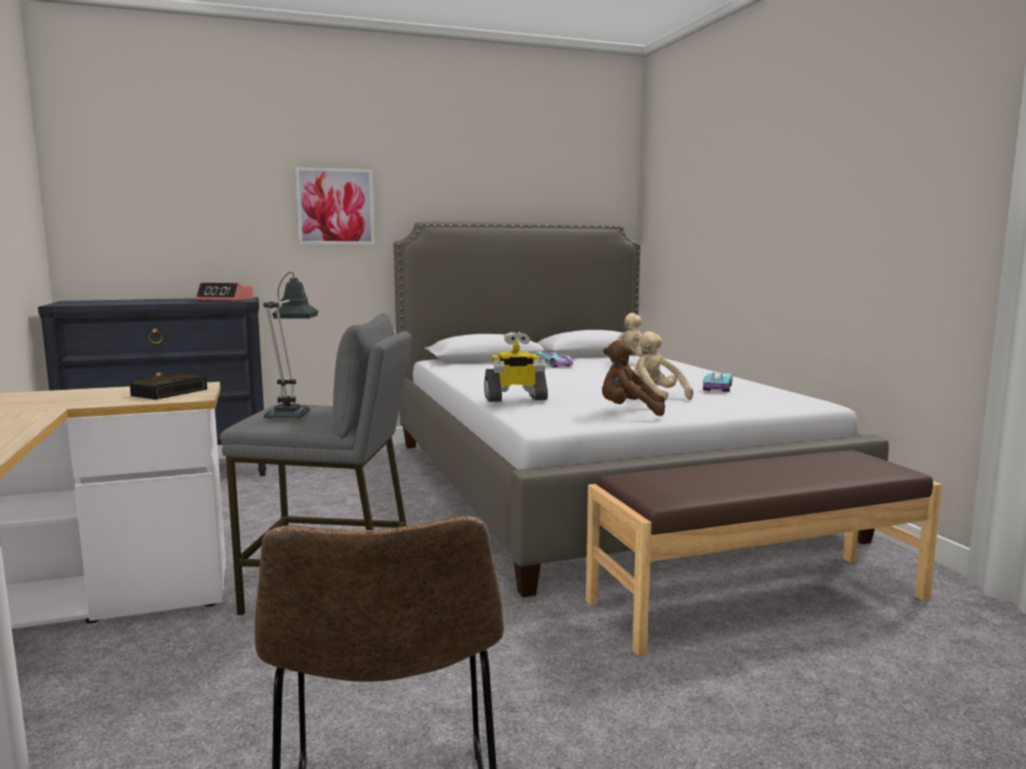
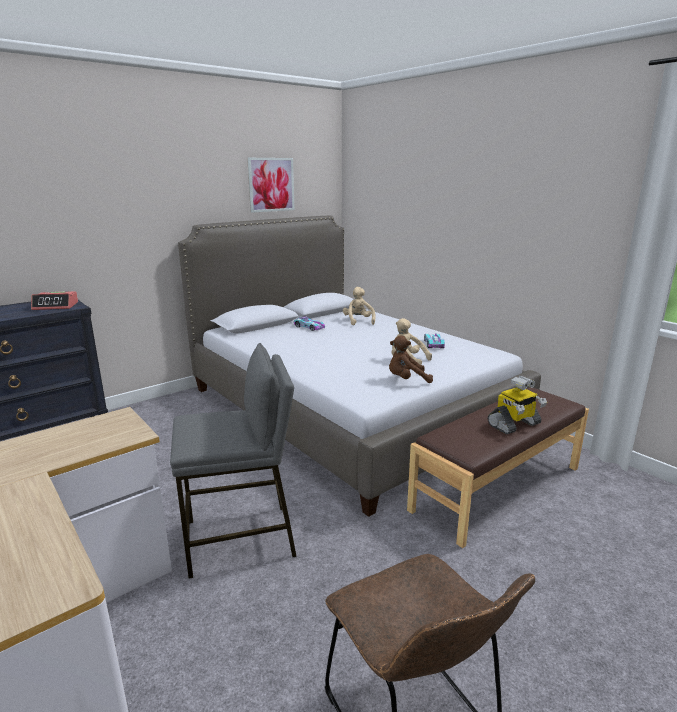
camera: 20 degrees left, 10 degrees up
(171, 392) = (109, 430): alarm clock -> none
(291, 413) = (208, 431): table lamp -> none
(335, 207) = (128, 216): picture -> picture (271, 184)
(515, 398) = (325, 375): toy robot -> toy robot (514, 425)

